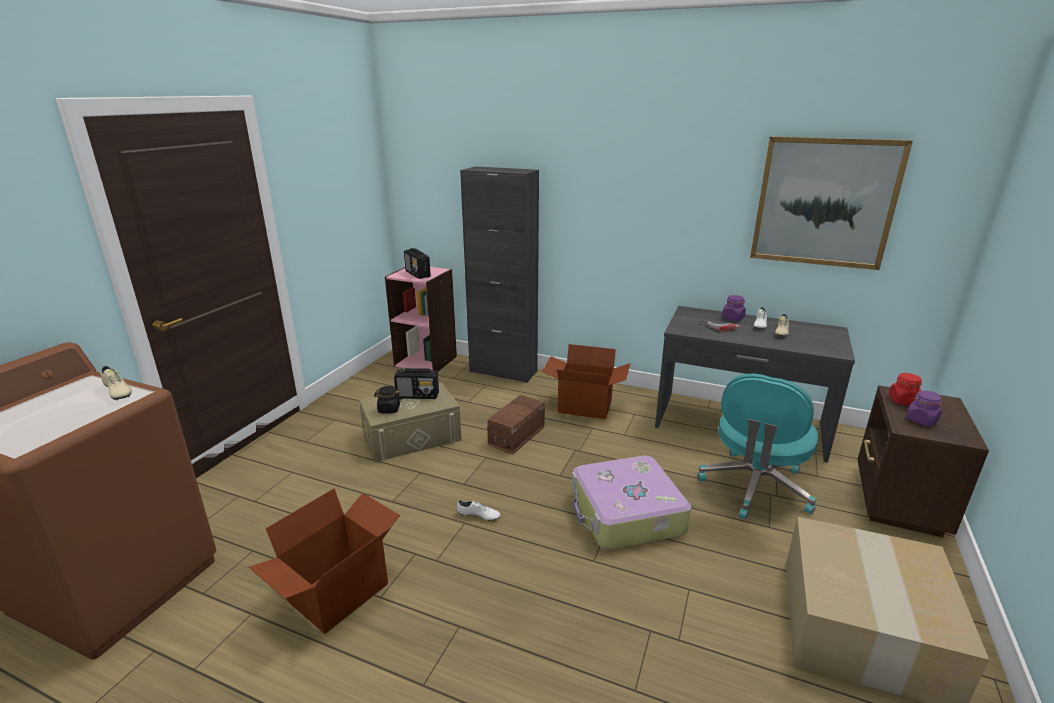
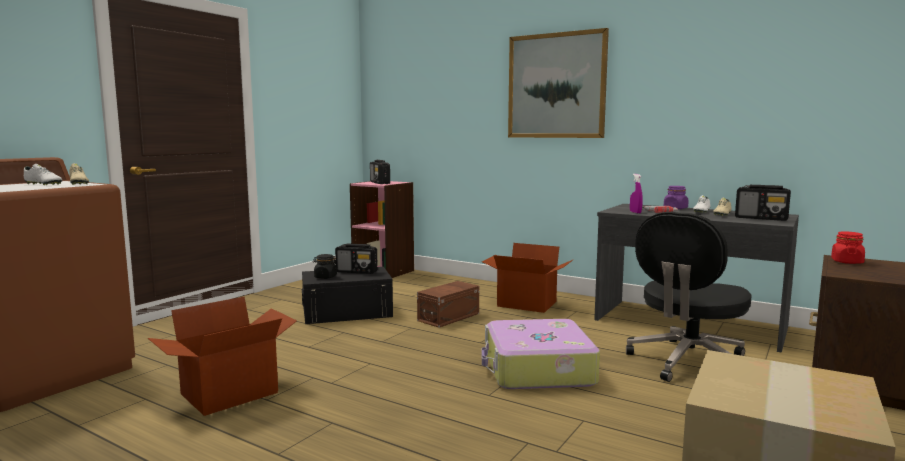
camera: 10 degrees right, 15 degrees down
(412, 436) = (347, 312): beige storage box -> black storage box
(478, 516) = (386, 360): white shoe -> white shoe (43, 184)
(503, 371) = (454, 281): black cabinet -> none
(700, 332) = (635, 212): none -> purple spray bottle
(755, 487) = (688, 363): turquoise office chair -> black office chair
(820, 341) = (761, 218): none -> radio
(824, 202) = (758, 87): picture -> picture (556, 86)
(921, 420) = (861, 271): purple jar -> none

